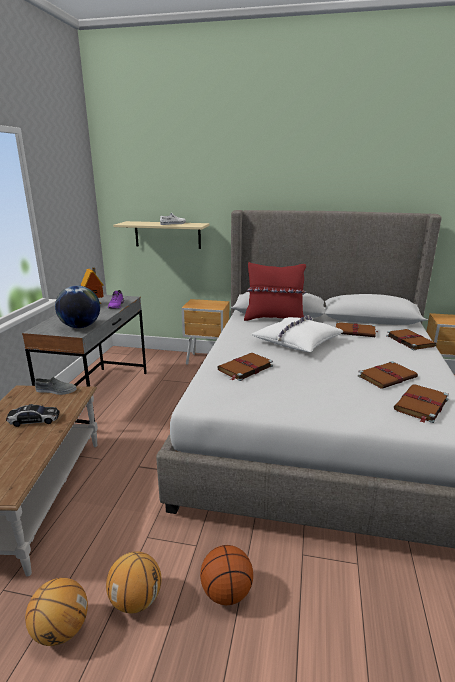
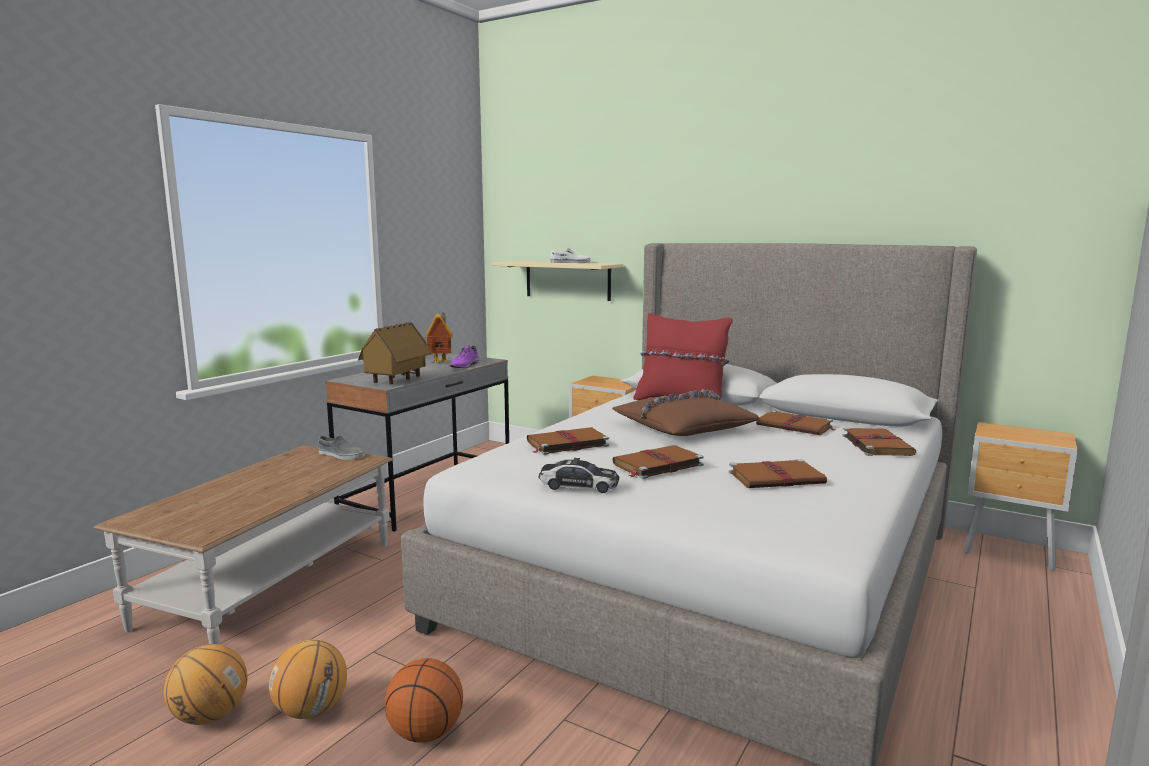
camera: 20 degrees right, 10 degrees down
(34, 420) = (291, 478): toy car -> toy car (578, 486)
(80, 326) = (396, 380): globe -> toy house
(296, 341) = (683, 427): white pillow -> brown pillow
(421, 405) = (787, 513): brown book -> brown book (656, 465)

